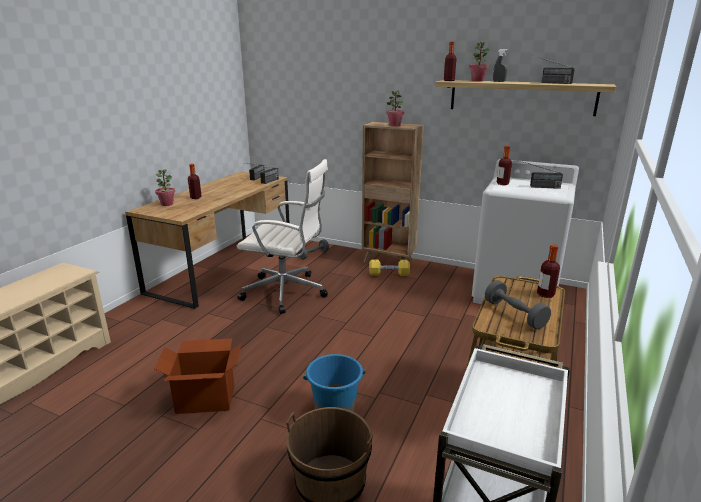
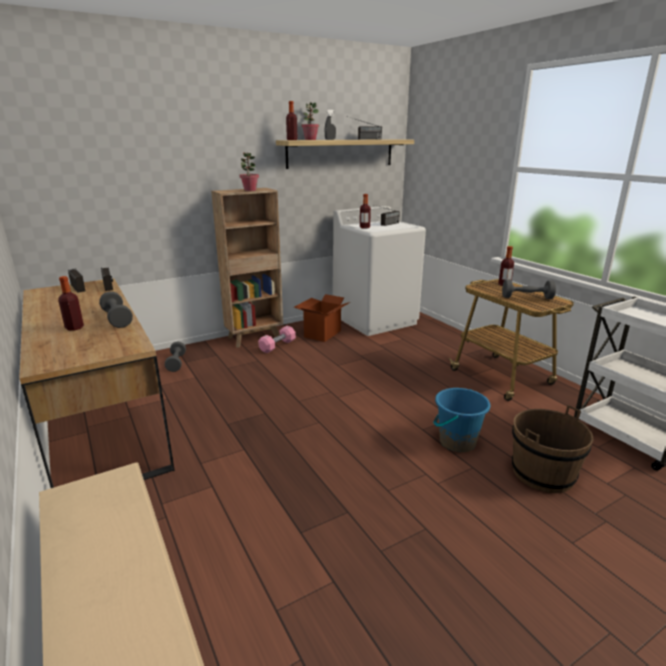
camera: 55 degrees left, 0 degrees up
(167, 204) = (58, 347): potted plant -> none
(205, 399) = (377, 510): cardboard box -> cardboard box (322, 334)
(219, 200) = (117, 319): none -> grey dumbbell
(287, 292) = (232, 401): white office chair -> none
(389, 274) = (277, 346): yellow dumbbell -> pink dumbbell

